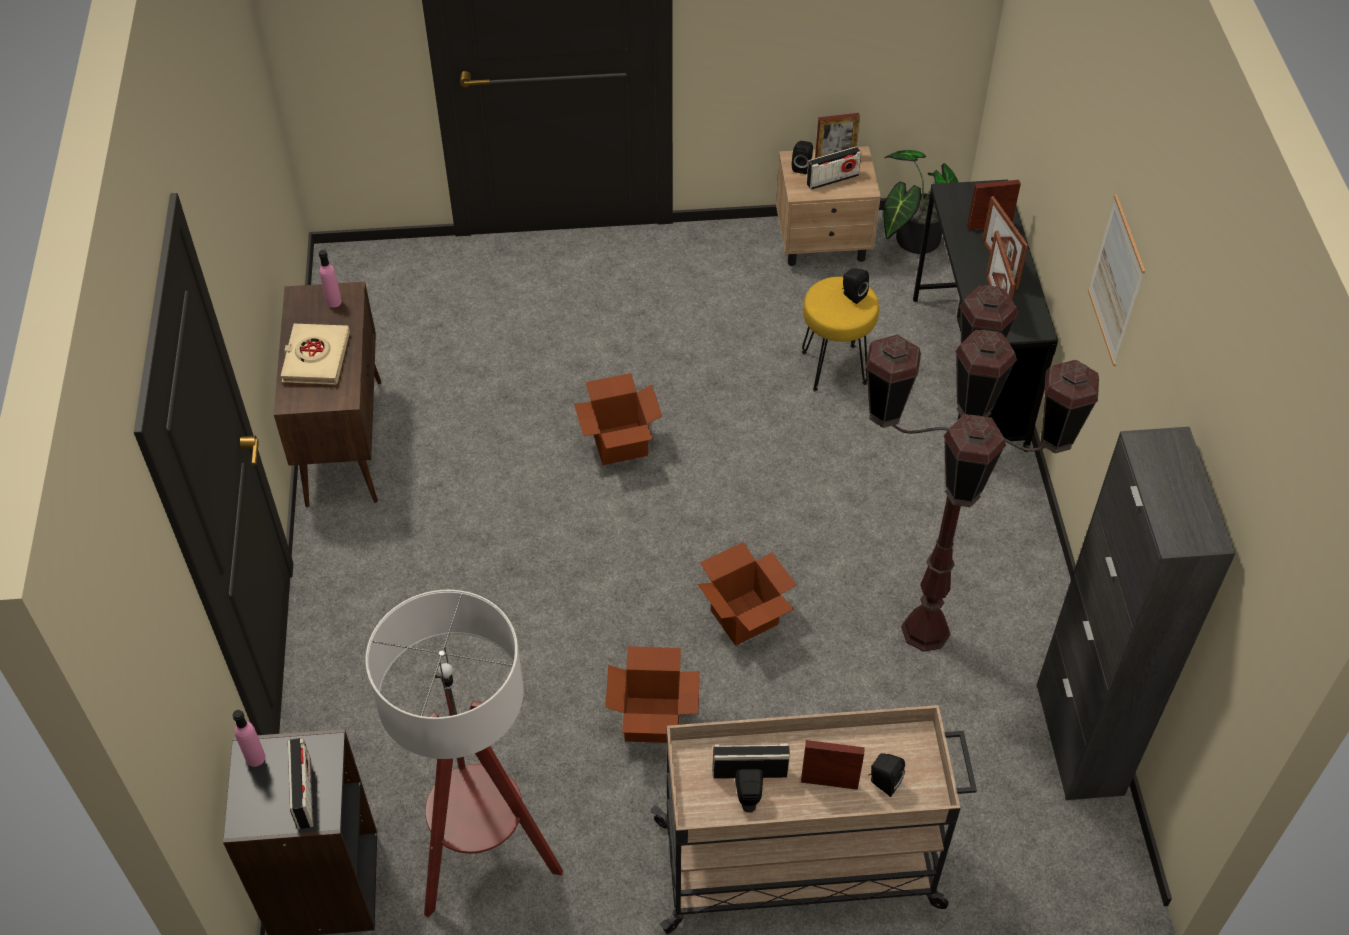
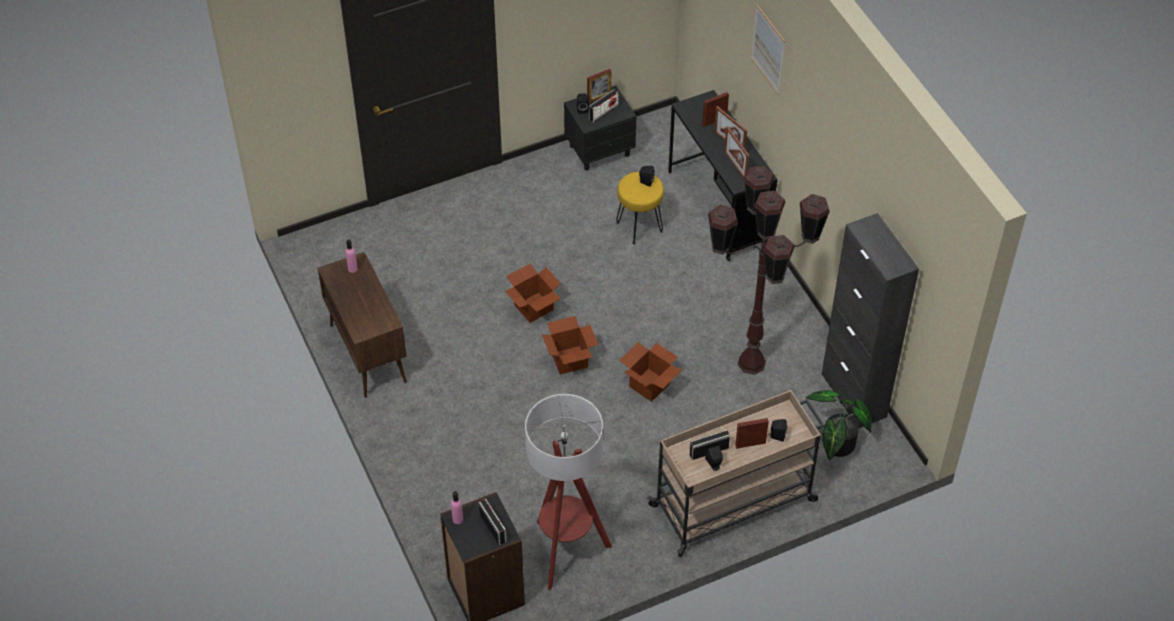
camera: 20 degrees left, 0 degrees up
(316, 358) = (361, 305): beige book -> none
(652, 720) = (623, 454): cardboard box -> cardboard box (569, 360)
(824, 242) = (600, 150): beige nightstand -> black nightstand
(912, 240) = (653, 134): potted plant -> potted plant (835, 446)
(1116, 281) = (810, 143): picture -> picture (768, 49)

